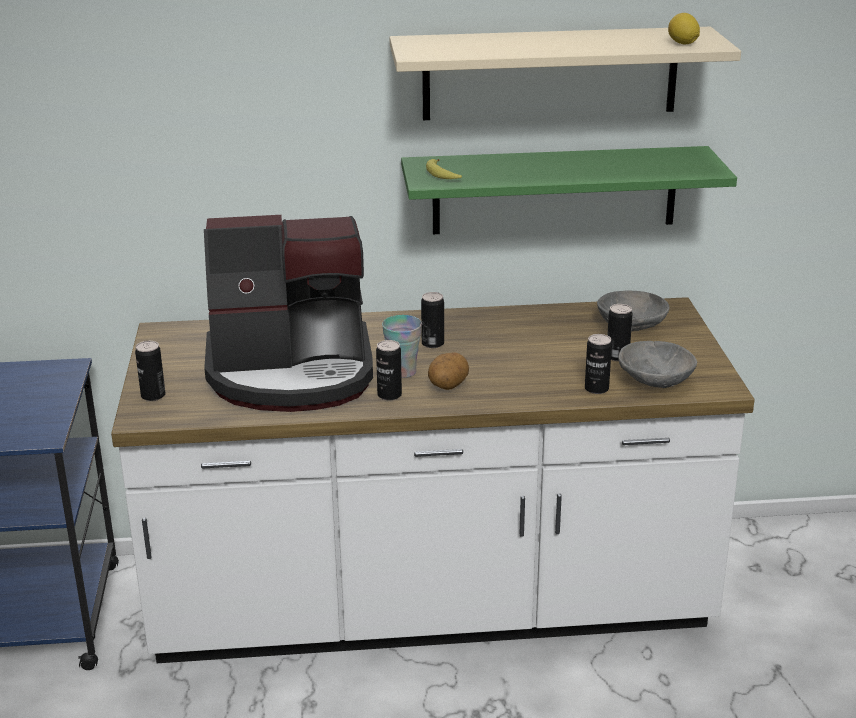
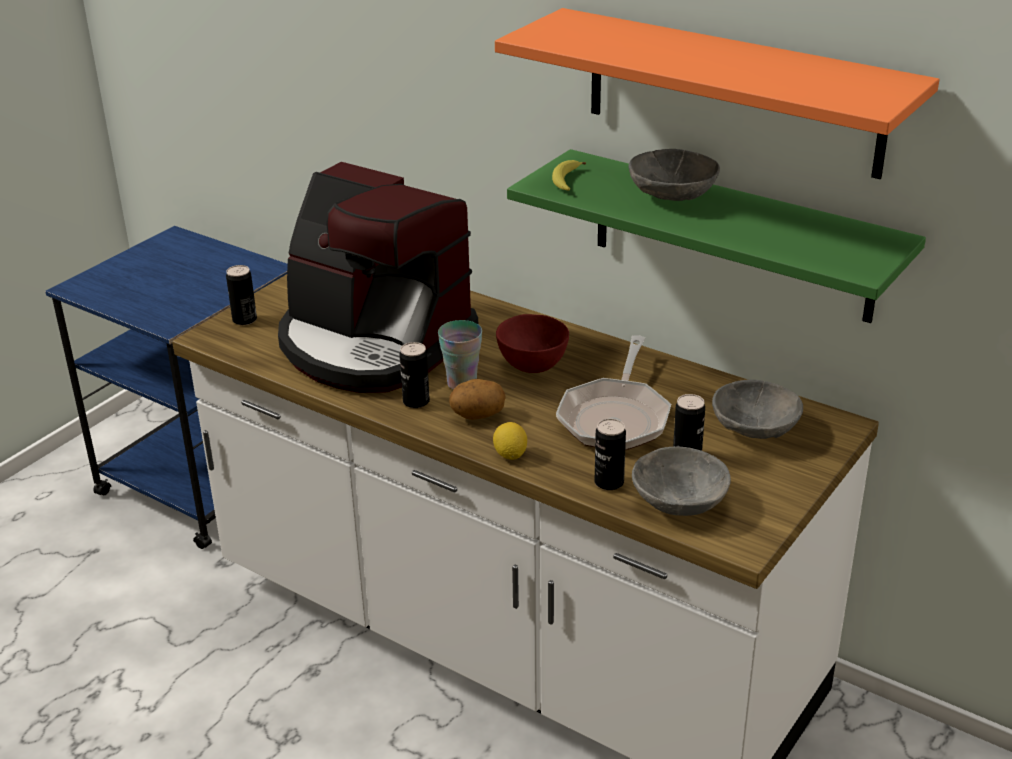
camera: 40 degrees right, 5 degrees up
(432, 343) = (532, 365): can -> red bowl
(529, 165) = (672, 197): none -> grey bowl
(538, 352) = (615, 417): none -> frying pan
(550, 73) = (732, 92): beige shelf -> orange shelf
(682, 43) = (838, 94): lemon -> lemon (510, 455)

